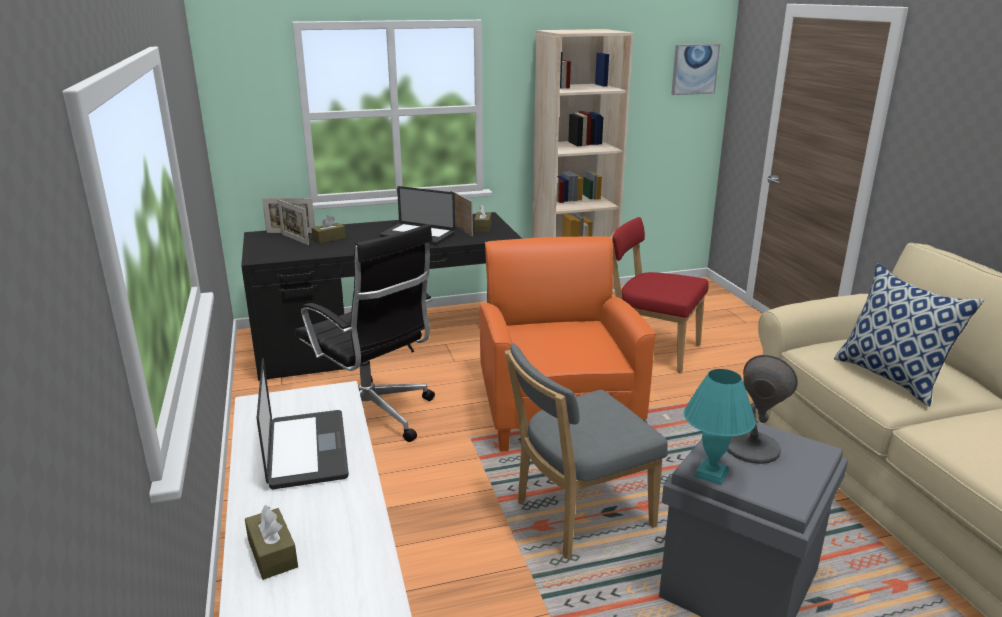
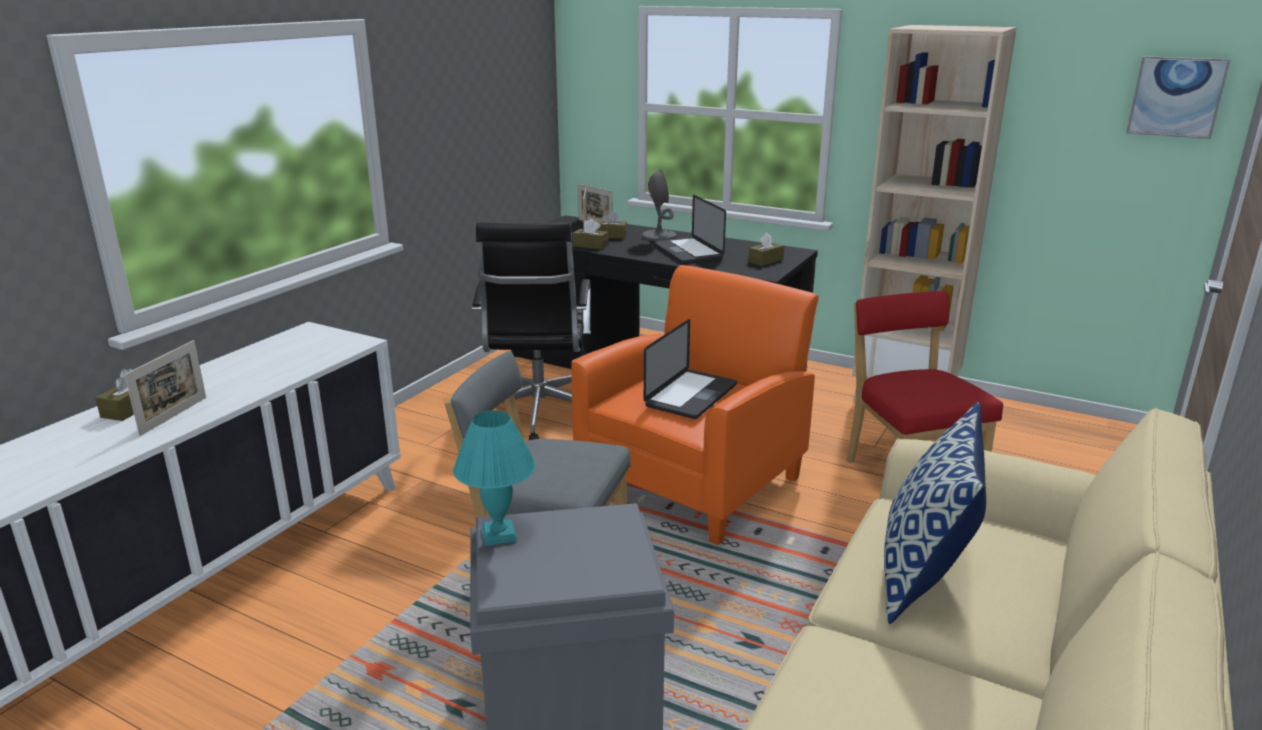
camera: 45 degrees right, 0 degrees up
(307, 450) = (265, 367): laptop -> laptop (691, 395)
(333, 250) = (590, 245): none -> brown tissue box
(461, 229) = (740, 257): picture frame -> picture frame (174, 416)
(751, 448) = (581, 539): grey table lamp -> grey table lamp (659, 236)

